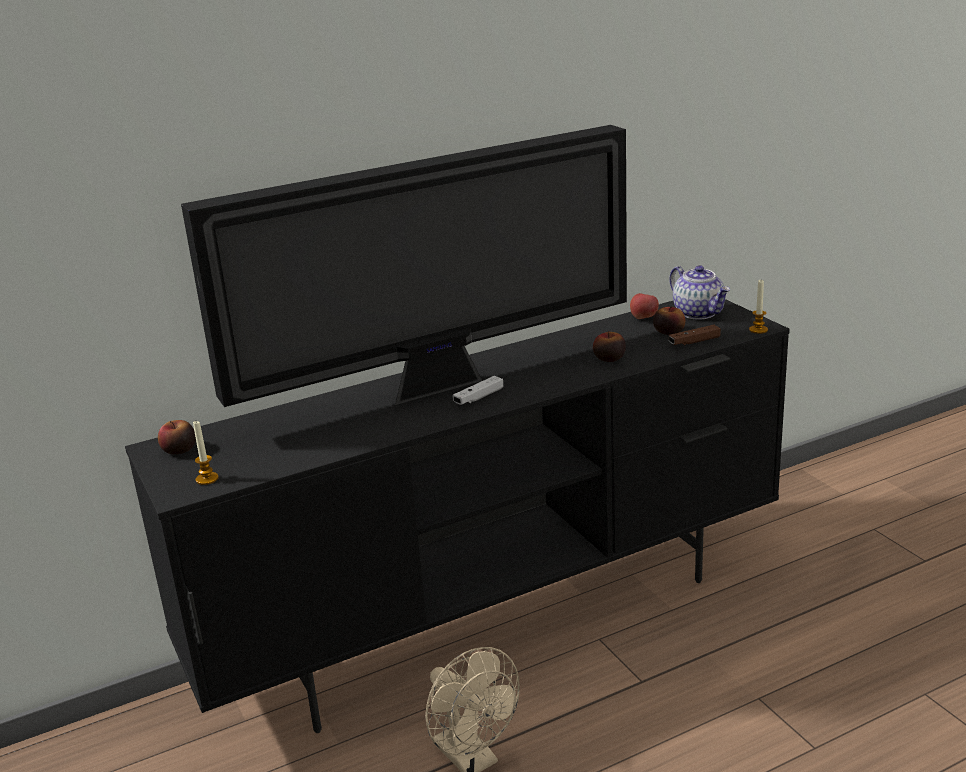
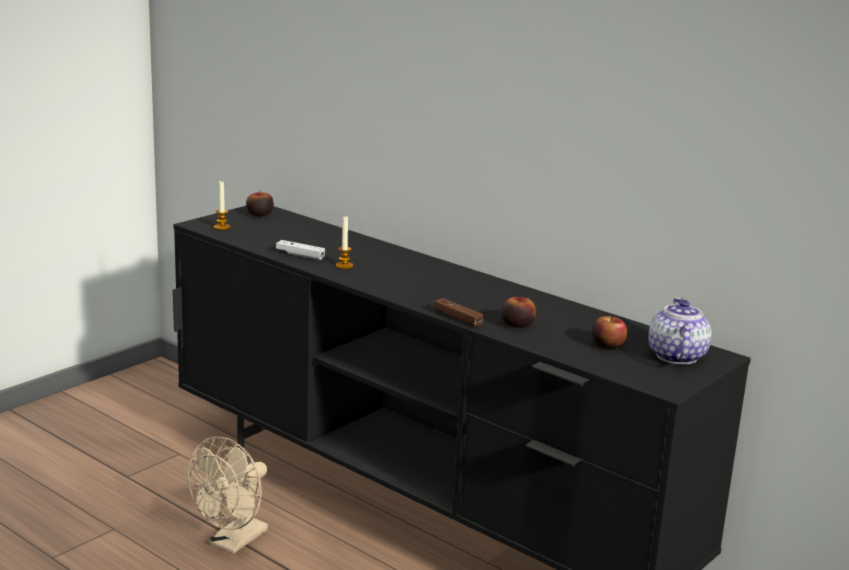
camera: 65 degrees right, 5 degrees down
(440, 386) = (410, 270): television -> none
(478, 397) = (397, 285): white game controller -> white game controller (300, 255)
(643, 318) = (635, 331): apple -> none
(694, 341) = (592, 358): brown game controller -> brown game controller (457, 318)
(699, 313) = (675, 356): teapot -> teapot turned 150 degrees clockwise
(758, 330) = (655, 387): candle -> candle (344, 266)

